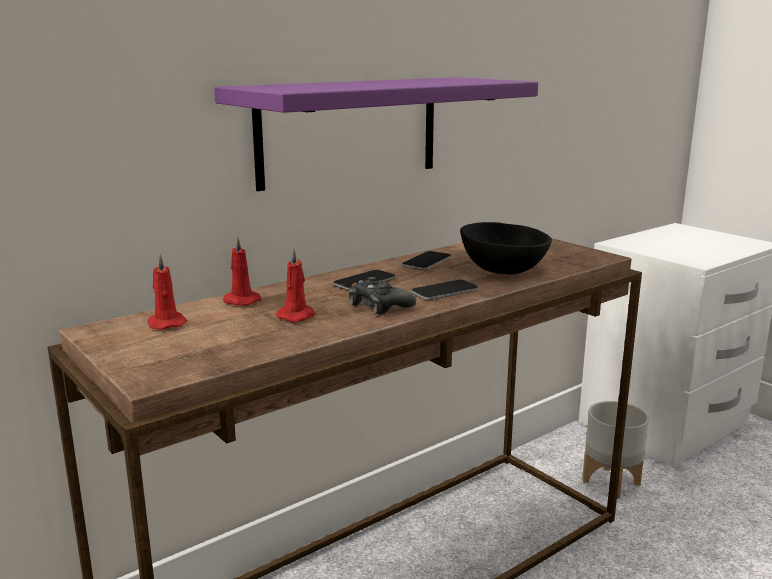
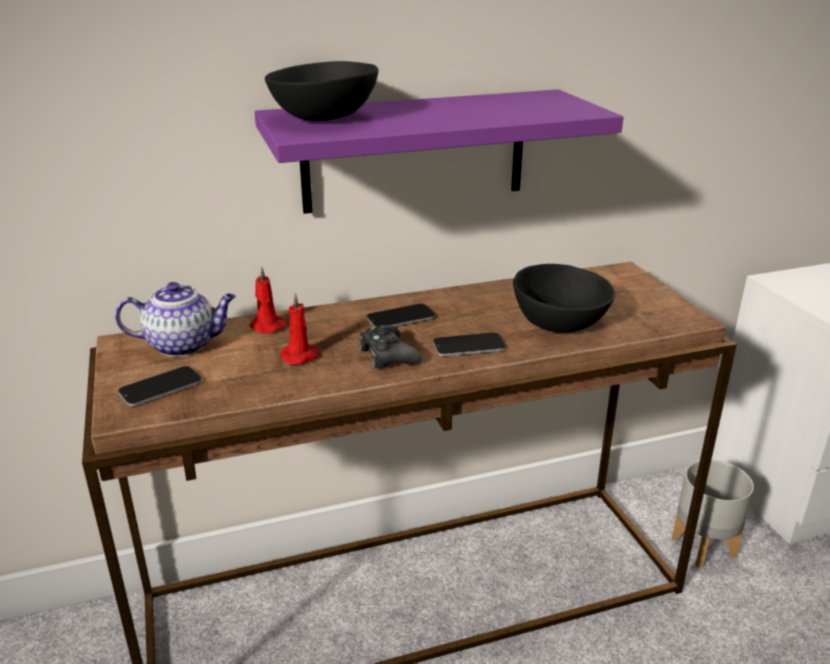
camera: 20 degrees right, 10 degrees up
(166, 323) = (183, 345): red candle -> teapot
(294, 86) = (326, 117): none -> black bowl
(426, 262) = (486, 298): phone -> phone (160, 387)

